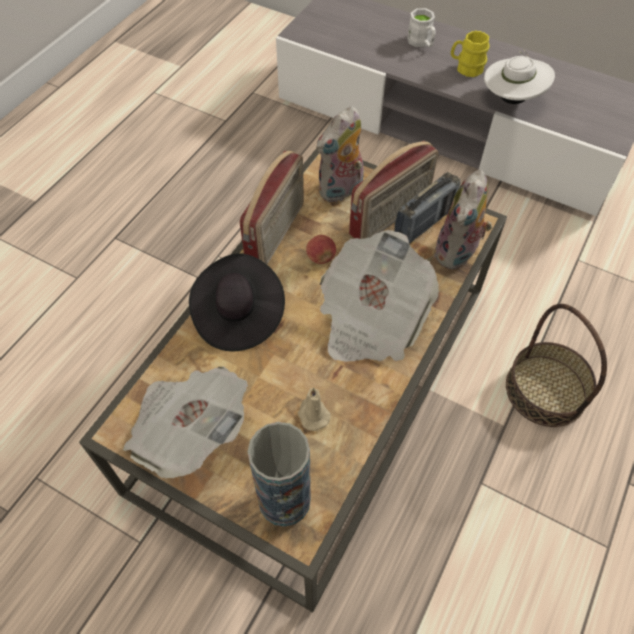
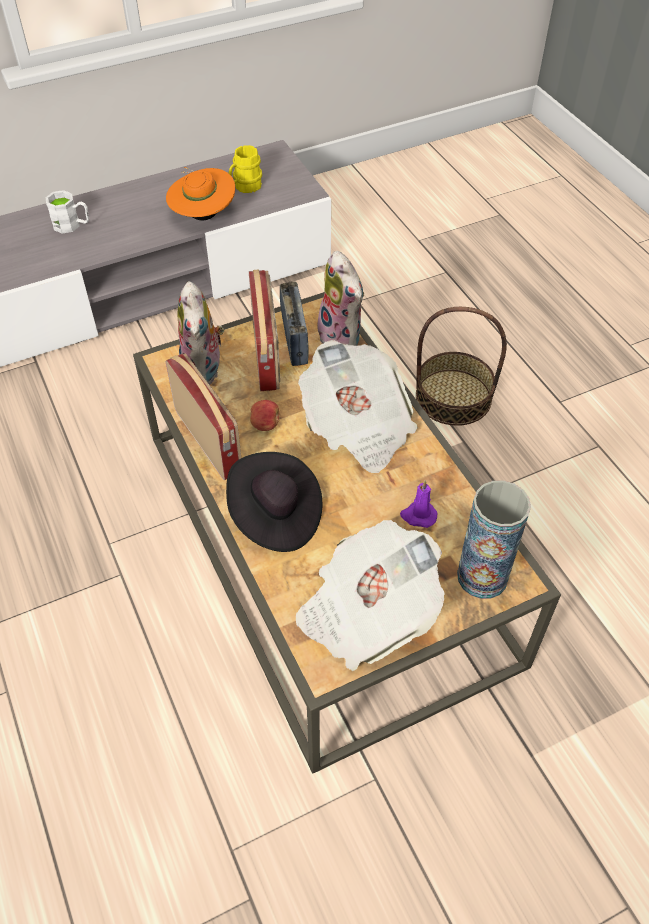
camera: 55 degrees left, 5 degrees down
(312, 414) = (418, 516): beige candle -> purple candle
(466, 68) = (137, 218): yellow mug -> yellow mug (245, 186)
(511, 99) = (203, 215): white hat -> orange hat

